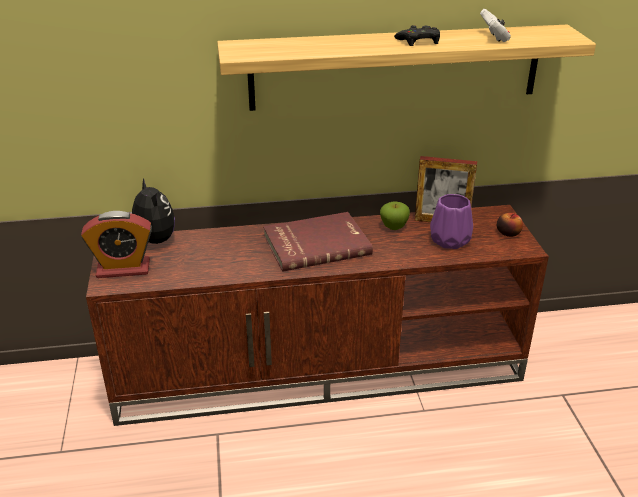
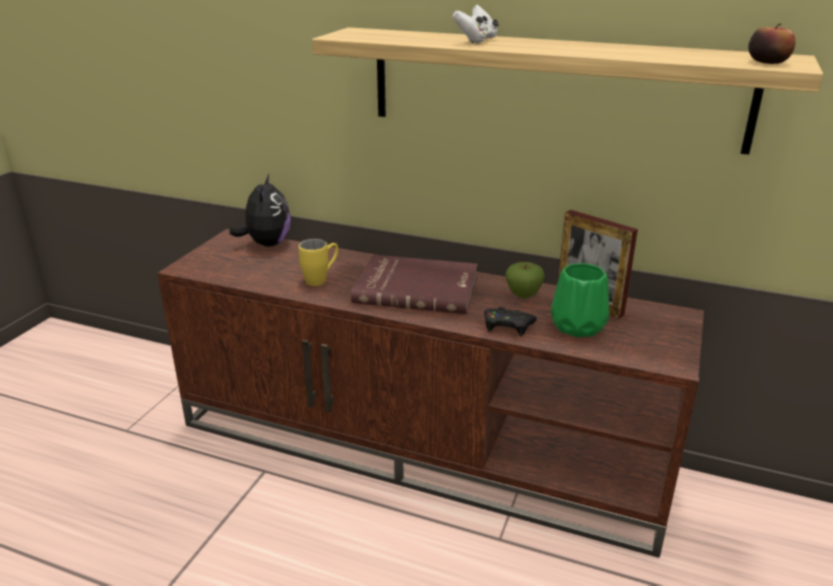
camera: 30 degrees right, 5 degrees down
(123, 269) = (214, 259): alarm clock -> none
(236, 259) = (321, 279): none -> yellow mug
(419, 41) = (564, 47): black game controller -> black game controller (507, 326)
(448, 240) = (576, 326): purple vase -> green vase
(494, 38) = (671, 54): white game controller -> white game controller (476, 41)
(508, 233) = (666, 339): apple -> apple (768, 62)

